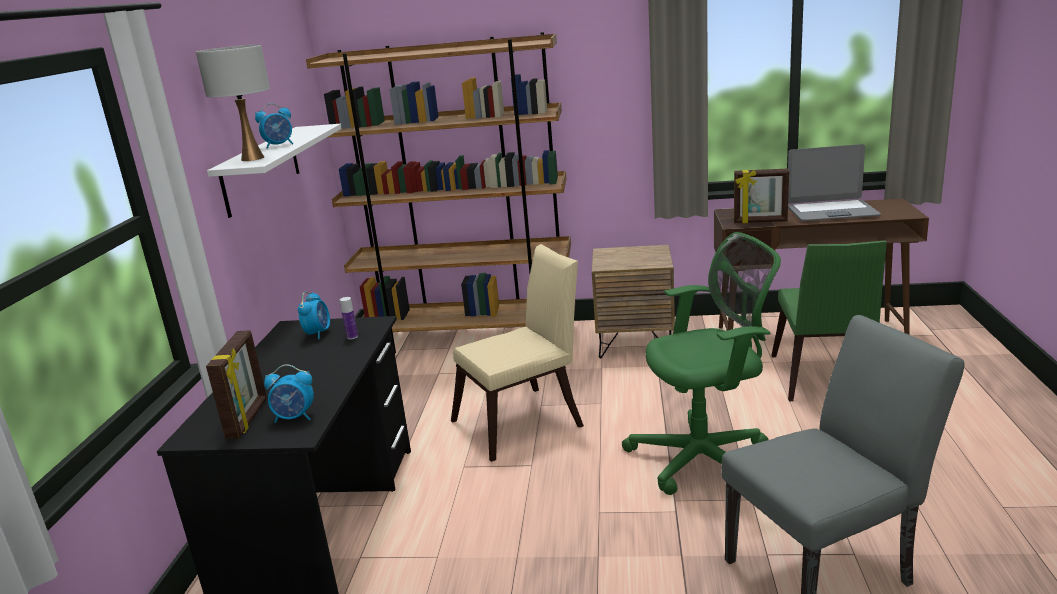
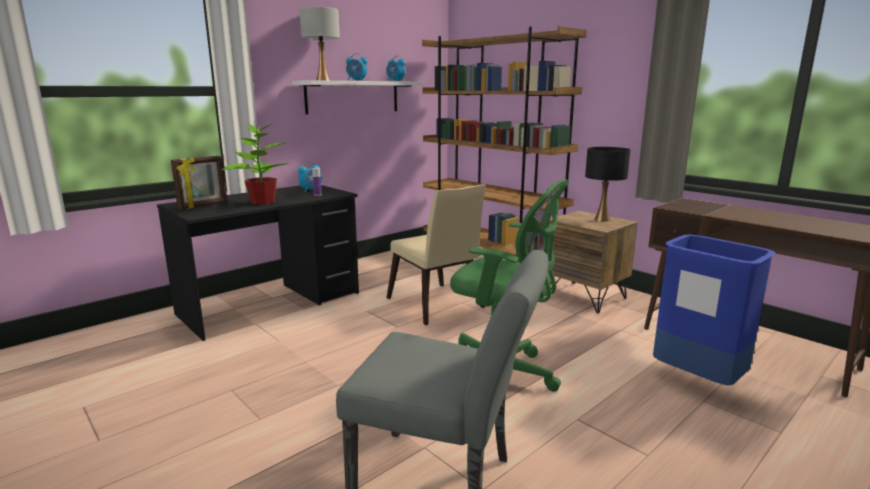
camera: 40 degrees right, 5 degrees down
(295, 418) = (214, 210): alarm clock -> alarm clock (395, 81)
(315, 377) = (262, 202): none -> potted plant
(525, 421) = (436, 306): beige chair -> beige chair turned 45 degrees clockwise
(638, 253) = (602, 219): none -> black table lamp
(760, 222) = (698, 210): picture frame -> none
(824, 380) = (696, 379): green chair -> blue trash can
(831, 212) = (788, 220): laptop -> none

